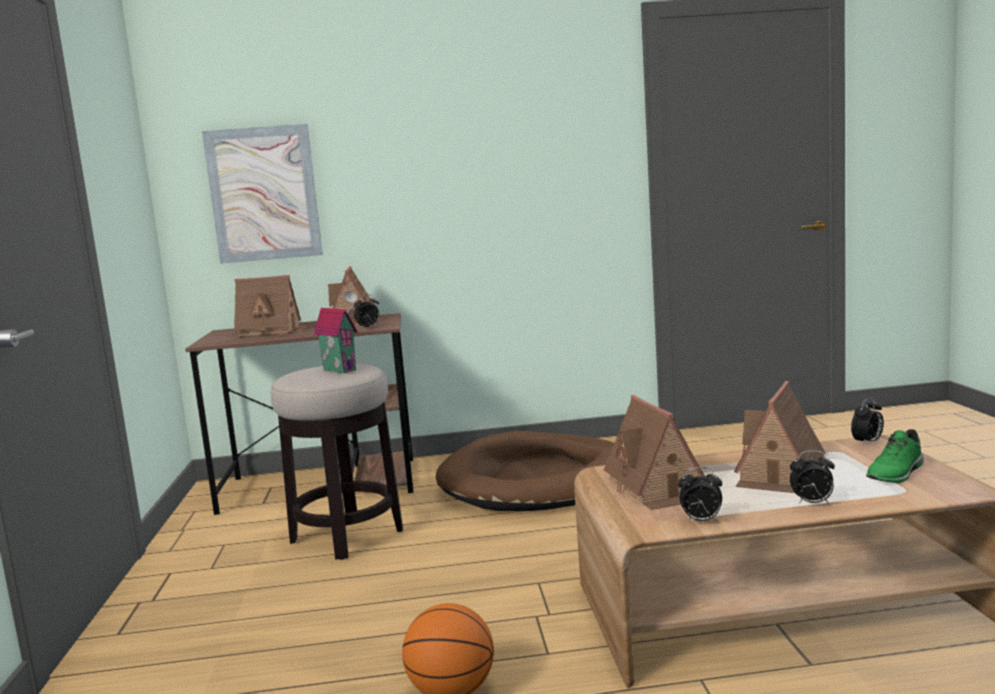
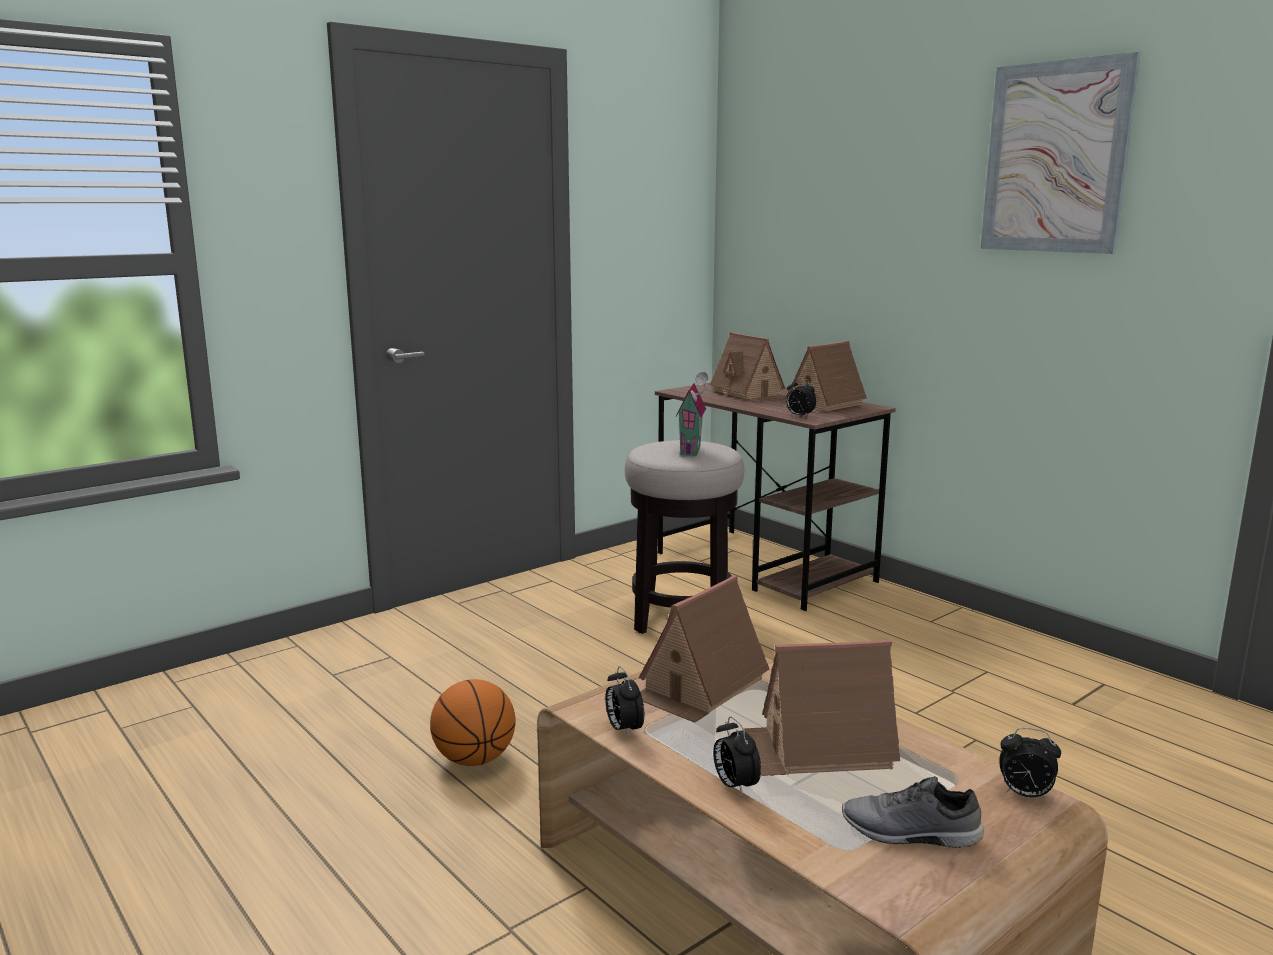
camera: 55 degrees right, 5 degrees up
(264, 194) = (796, 244): picture -> picture (1055, 158)
(536, 480) = (924, 660): brown dog bed -> none
(897, 473) = (910, 834): green shoe -> grey shoe

